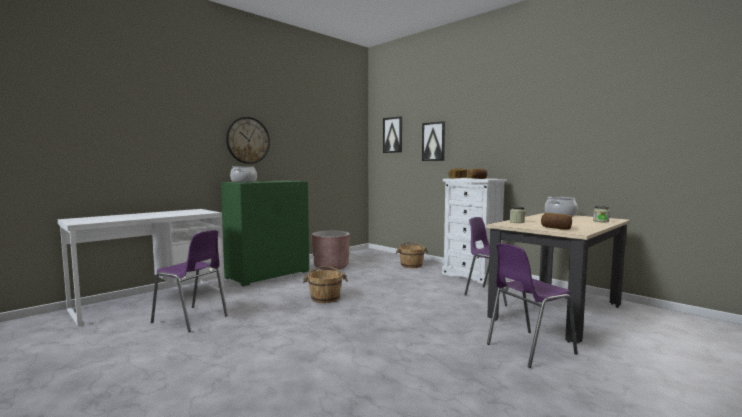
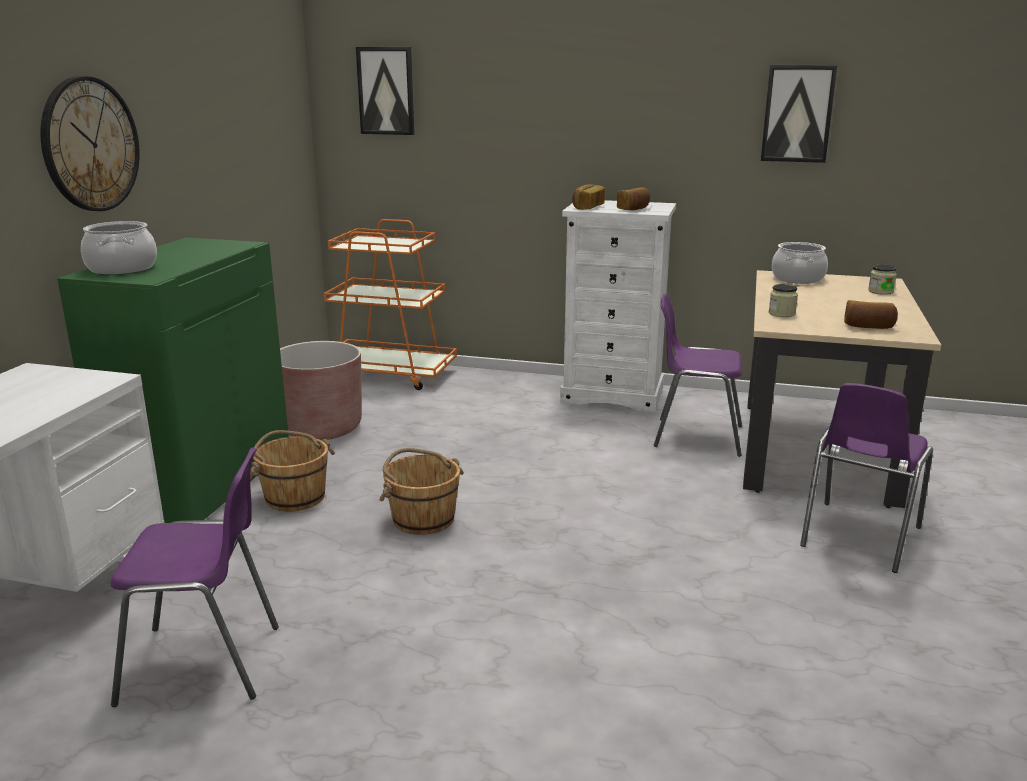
camera: 30 degrees left, 15 degrees up
(382, 256) = (390, 374): none -> orange cart
(411, 265) = (479, 390): brown bucket -> brown bucket (294, 497)
(433, 141) = (501, 114): picture -> picture (797, 113)

